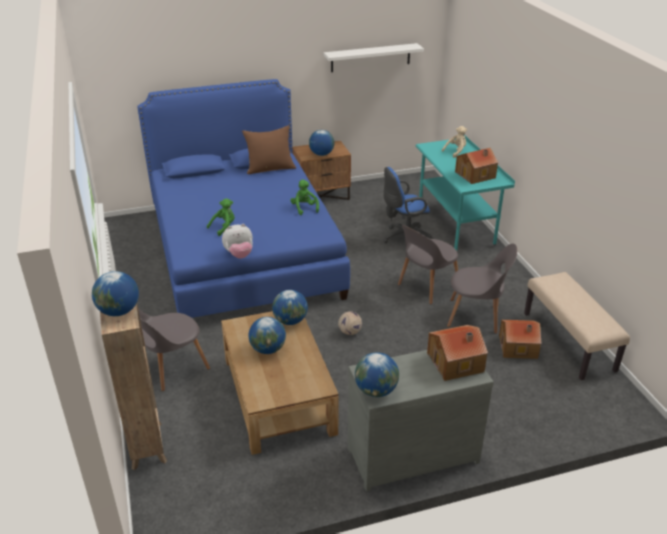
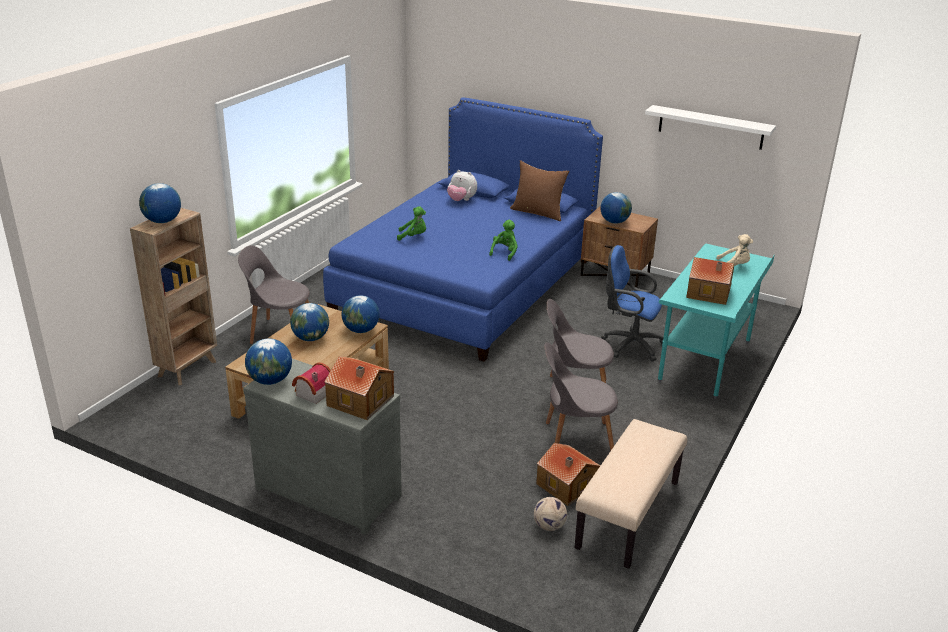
camera: 45 degrees right, 5 degrees down
(239, 255) = (388, 260): plush toy -> plush toy (461, 200)
(350, 332) = (441, 385): football -> football (549, 526)
(419, 379) = (312, 393): none -> toy house
(476, 316) = (575, 440): grey chair -> grey chair turned 120 degrees clockwise

